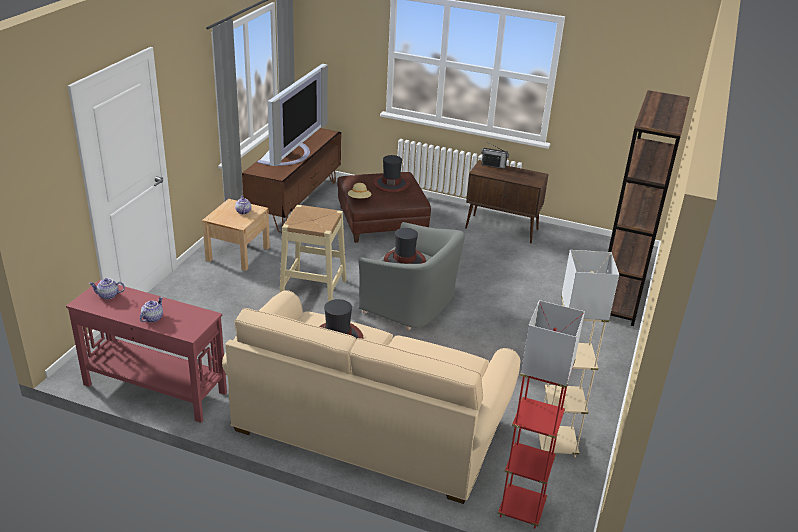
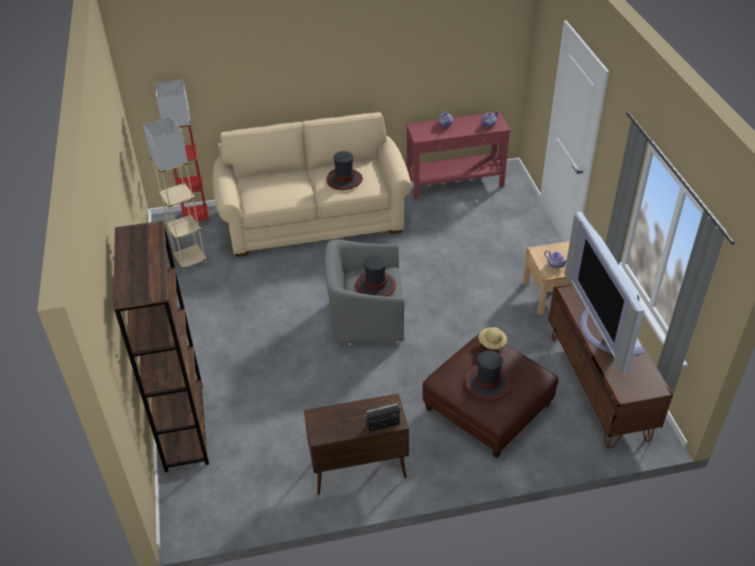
camera: 150 degrees right, 10 degrees up
(313, 290) = (451, 291): beige stool -> none

